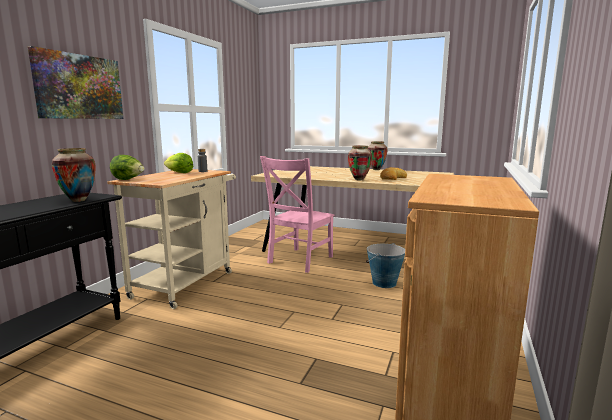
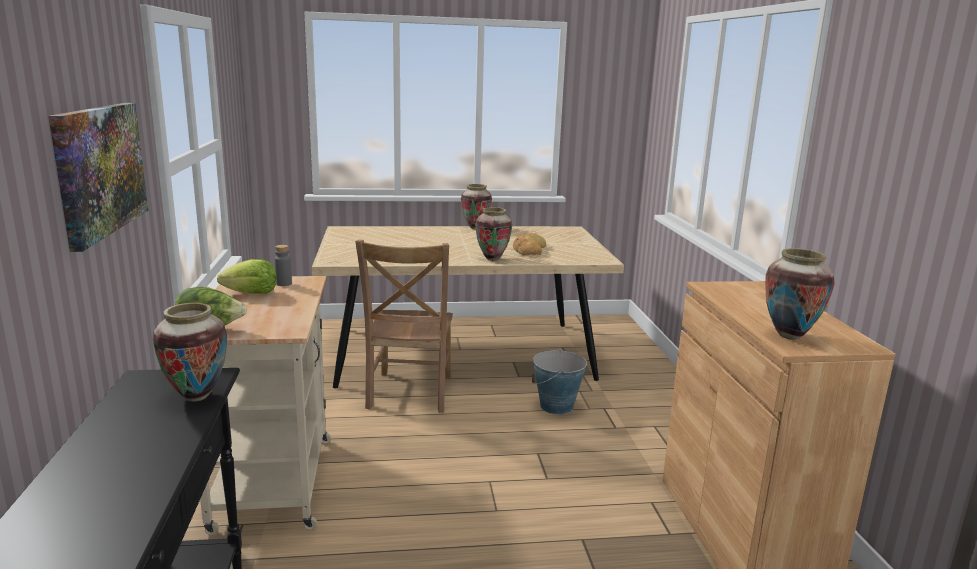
camera: 30 degrees left, 5 degrees up
(299, 260) = (409, 394): pink chair -> brown chair
(444, 194) = (789, 336): none -> vase

